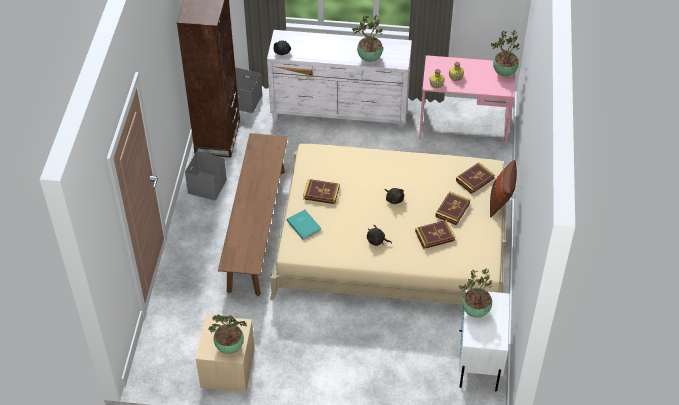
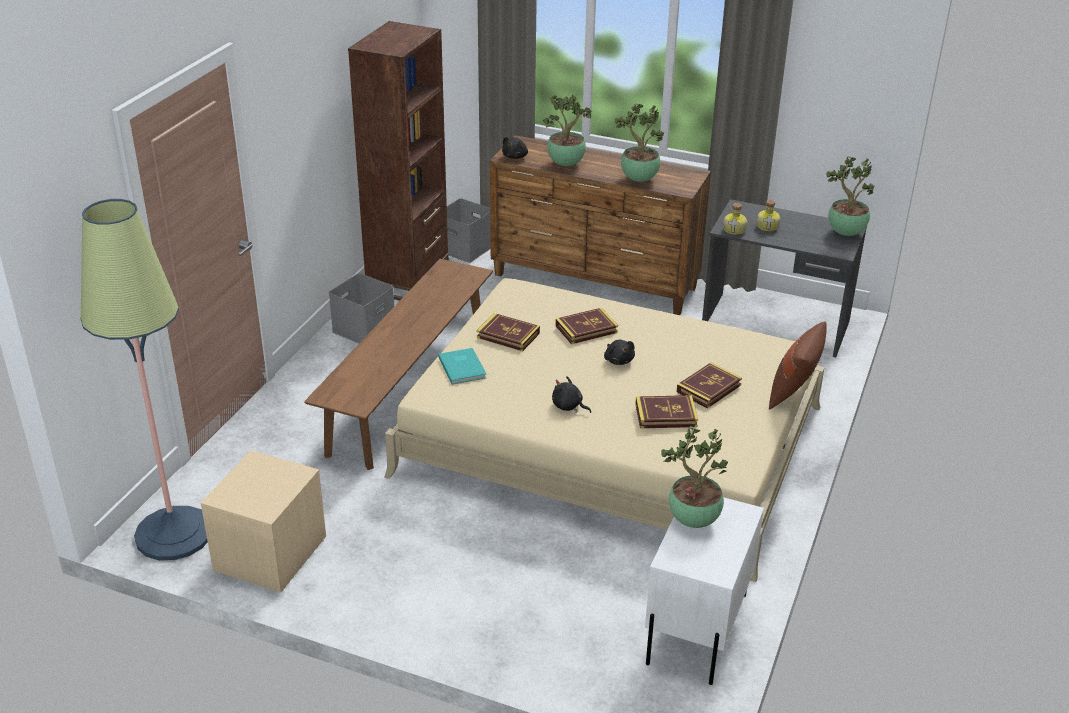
camera: 15 degrees right, 15 degrees down
(164, 368) = (174, 534): none -> floor lamp
(230, 347) = (264, 498): potted plant -> potted plant (567, 164)
(340, 113) = (595, 282): white dresser -> brown dresser
(463, 127) = (775, 325): pink desk -> grey desk
(475, 179) = (760, 359): book -> book (586, 329)

